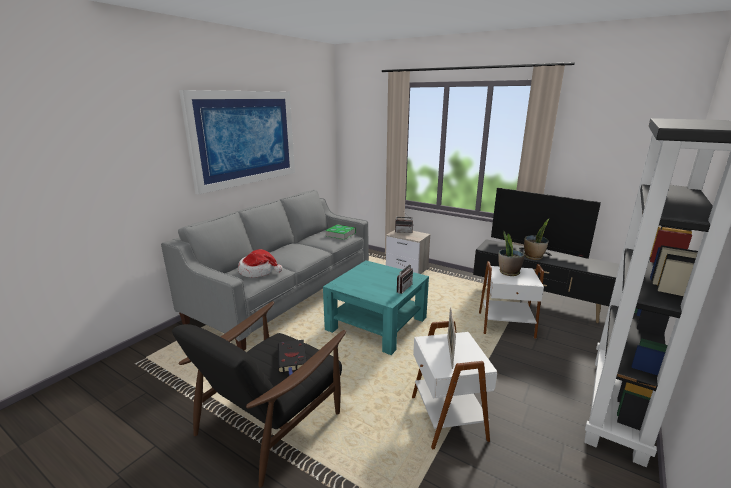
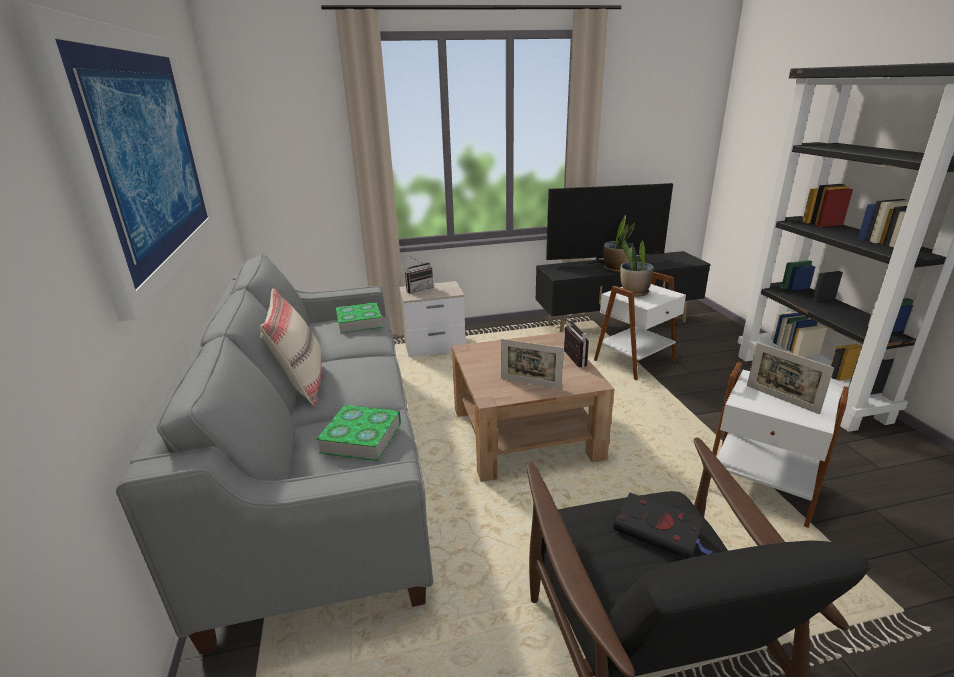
camera: 45 degrees left, 5 degrees up
(258, 271) = (361, 437): hat -> book
(279, 248) = (301, 384): none -> beige pillow
(362, 288) = (530, 383): none -> picture frame
(376, 324) = (525, 433): turquoise coffee table -> brown coffee table

